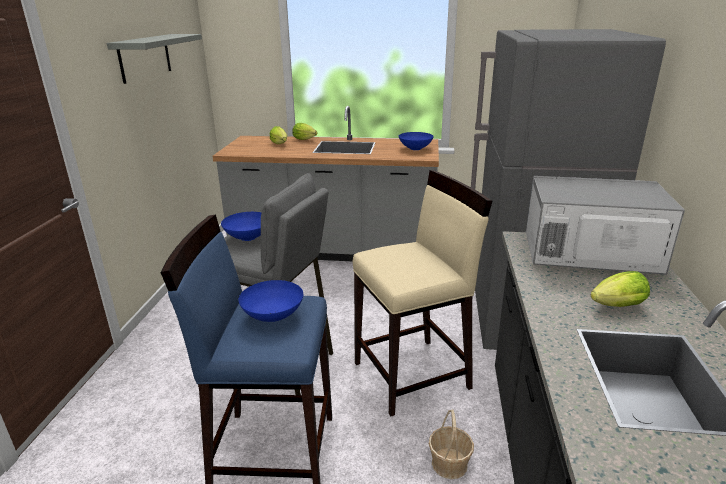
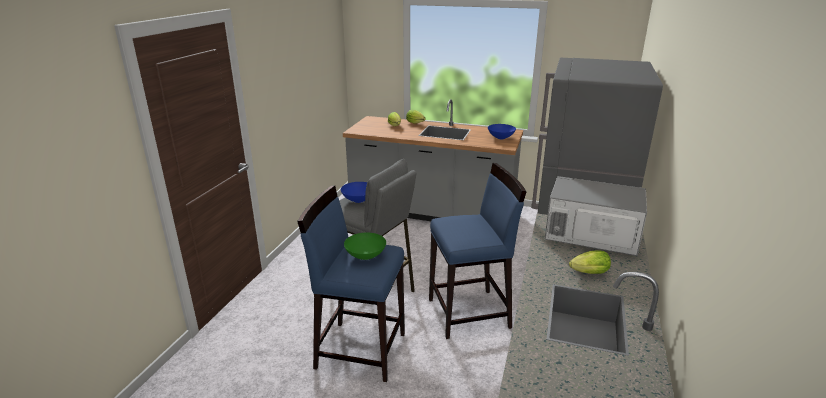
camera: 10 degrees right, 0 degrees up
(145, 57) = (300, 60): grey shelf -> none
(274, 316) = (366, 256): blue bowl -> green bowl
(413, 375) = (470, 313): beige stool -> blue stool
(449, 464) = (480, 374): basket -> none

